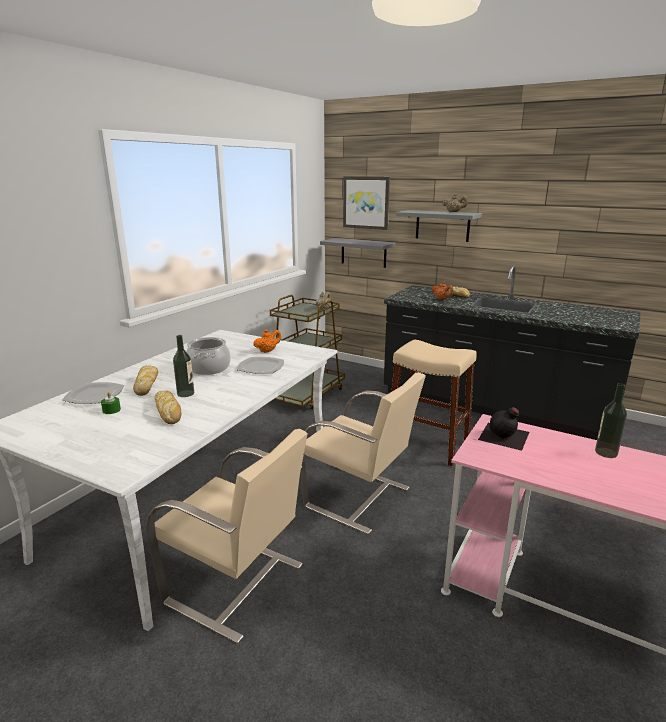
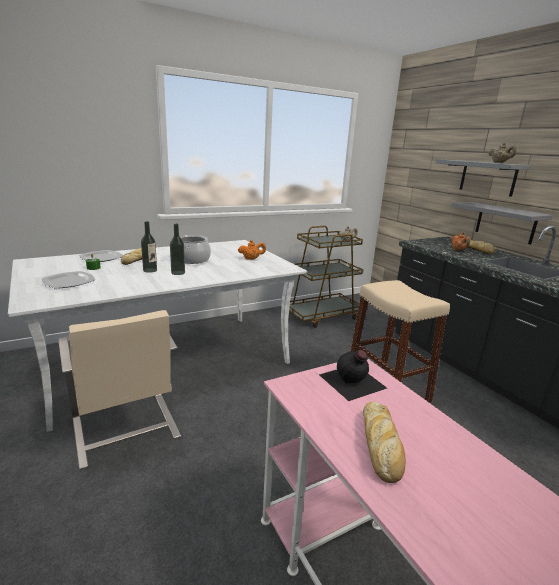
camera: 30 degrees right, 0 degrees up
(168, 411) = (120, 277): bread -> bread (381, 445)
(260, 367) = (227, 267): plate -> plate (69, 281)
(359, 498) = (278, 407): beige chair -> none
(363, 252) = (412, 200): grey shelf -> grey shelf (505, 223)
(366, 202) = (421, 152): picture -> none
(606, 452) = (453, 444): bottle -> bottle (178, 273)

